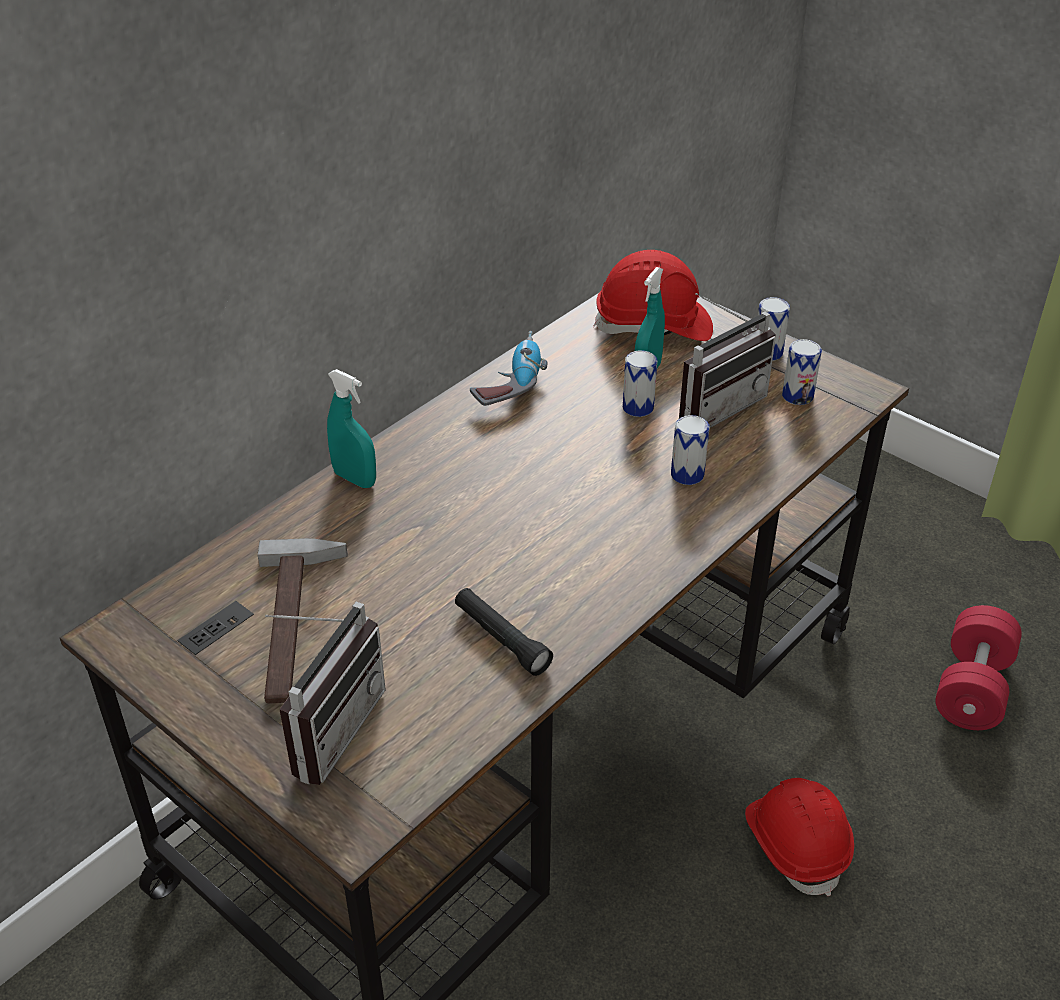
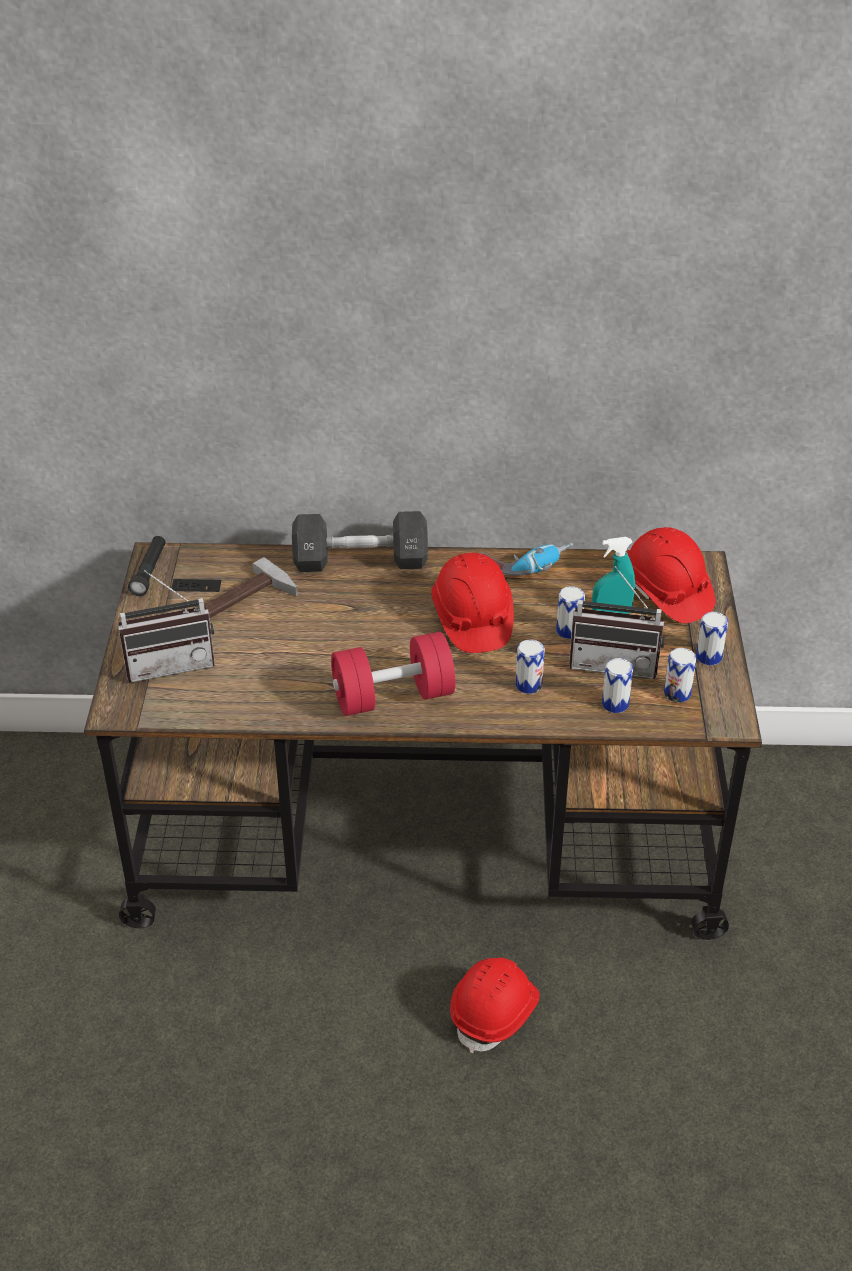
camera: 50 degrees right, 0 degrees up
(355, 479) = (360, 561): turquoise spray bottle -> black dumbbell
(501, 639) = (298, 687): black flashlight -> black flashlight (149, 572)
(546, 456) = (472, 619): none -> red hard hat
(773, 438) = (615, 704): none -> can
(972, 688) = (754, 1043): red dumbbell -> red dumbbell (393, 696)

